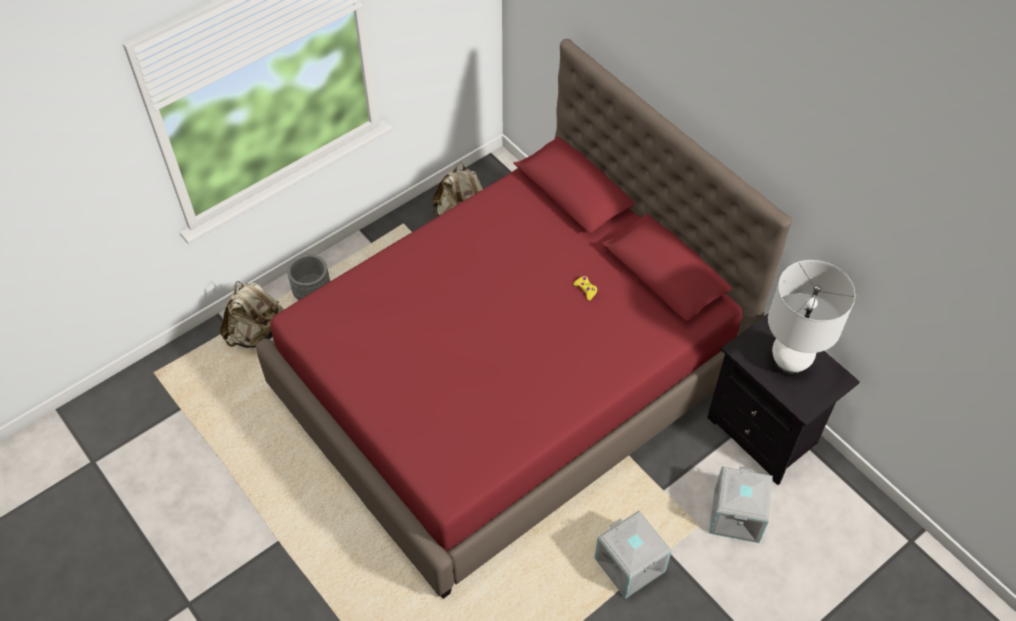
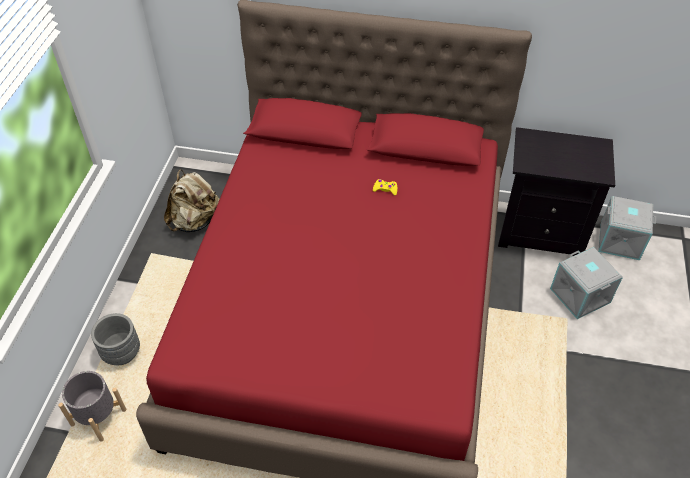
camera: 40 degrees left, 5 degrees down
(257, 333) = (98, 417): beige backpack -> grey planter
(631, 564) = (554, 378): grey storage box -> grey storage box (620, 240)
(788, 364) = (563, 155): white table lamp -> none

